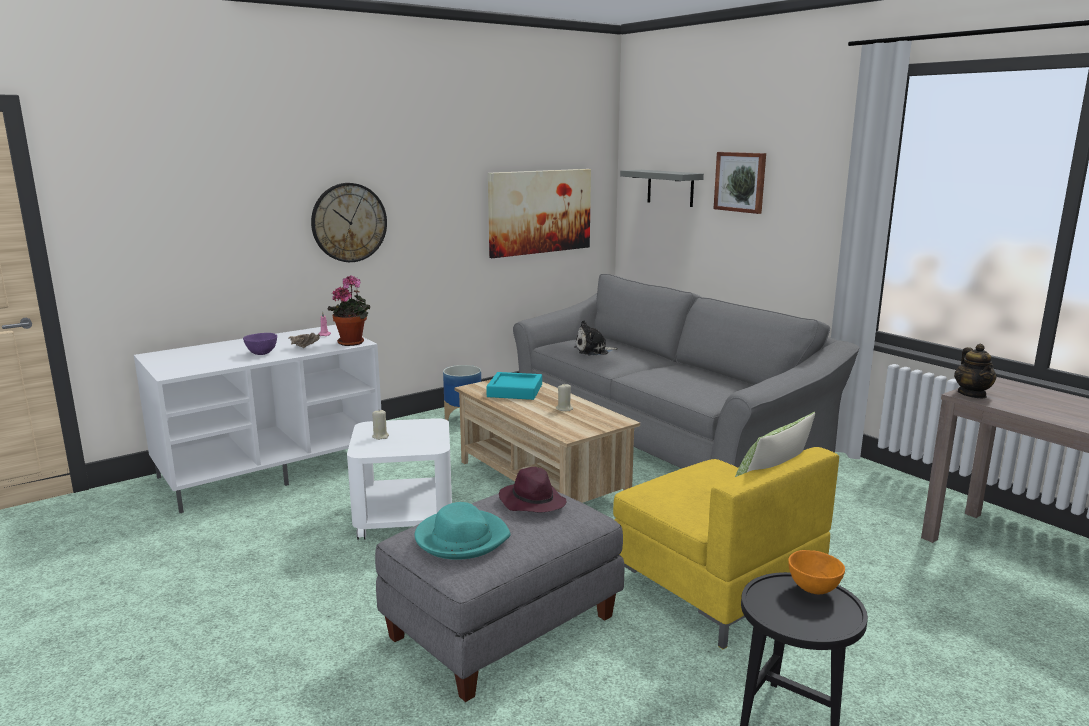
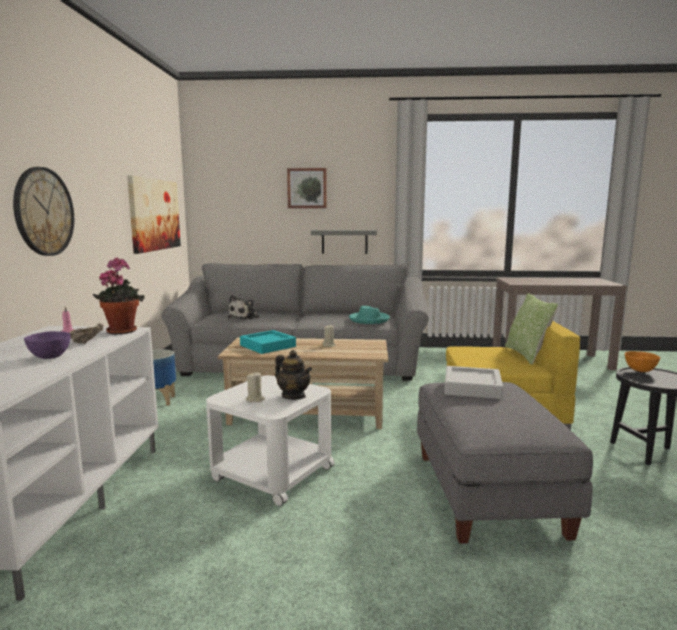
camera: 50 degrees left, 5 degrees down
(461, 538) = (509, 418): turquoise hat -> turquoise hat (369, 320)
(532, 502) = (472, 387): purple hat -> grey tray
(670, 188) = (242, 196): grey shelf -> grey shelf (344, 241)
(972, 394) = (517, 283): teapot -> teapot (293, 396)

